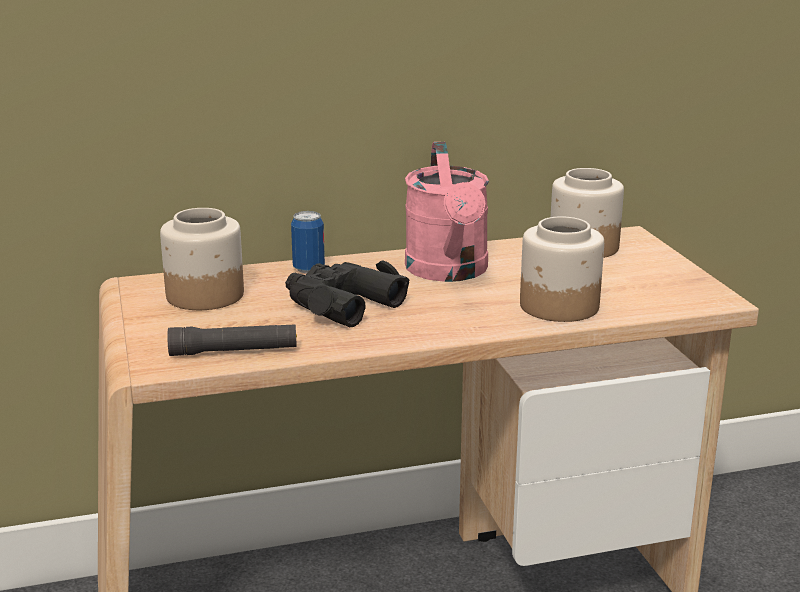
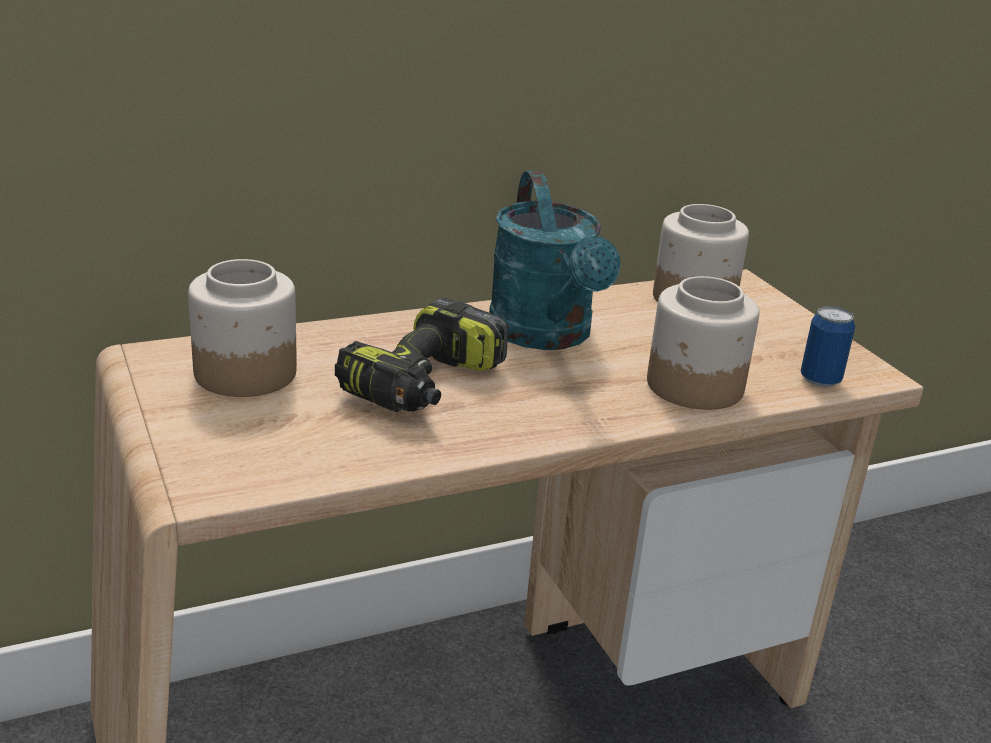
camera: 10 degrees left, 5 degrees up
(234, 351) = (305, 462): black flashlight -> none
(308, 269) = (370, 331): can -> can (820, 380)
(340, 304) = (425, 385): black binoculars -> power drill
(449, 272) = (546, 336): pink watering can -> turquoise watering can

